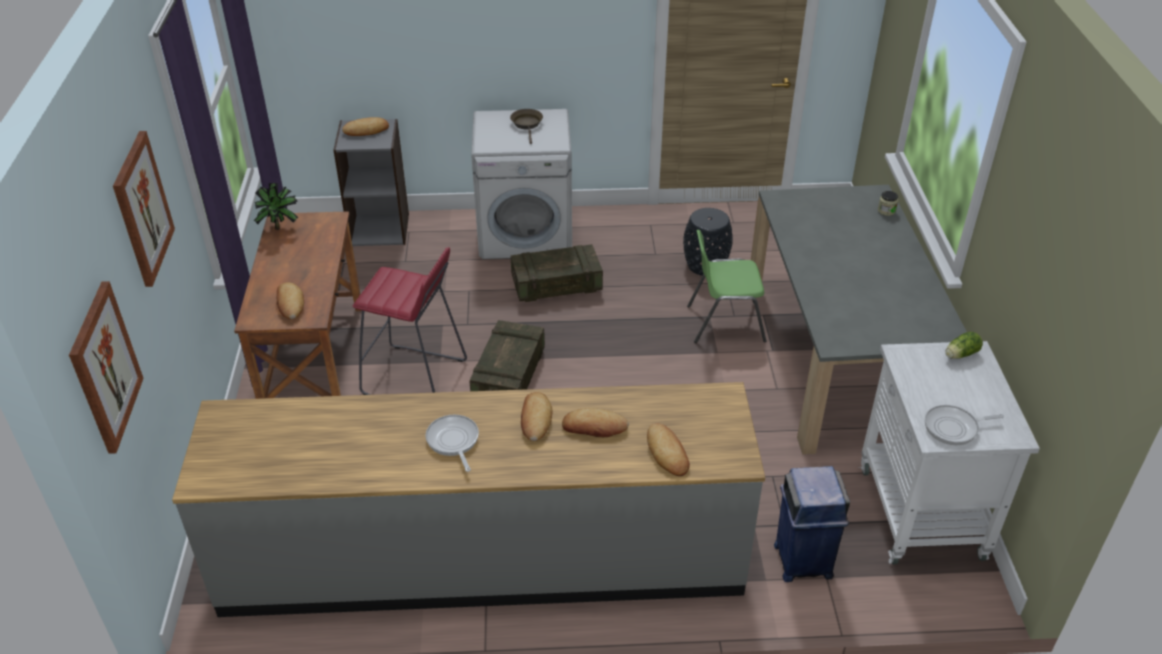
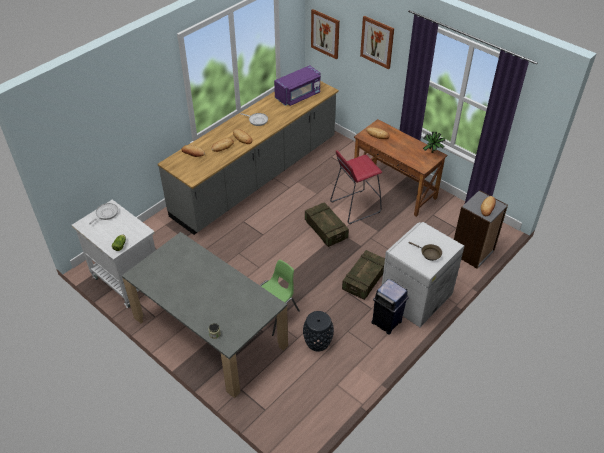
camera: 135 degrees right, 5 degrees up
(290, 443) = (298, 96): none -> purple microwave
(802, 560) = (158, 238): blue trash can -> blue trash can (387, 322)

